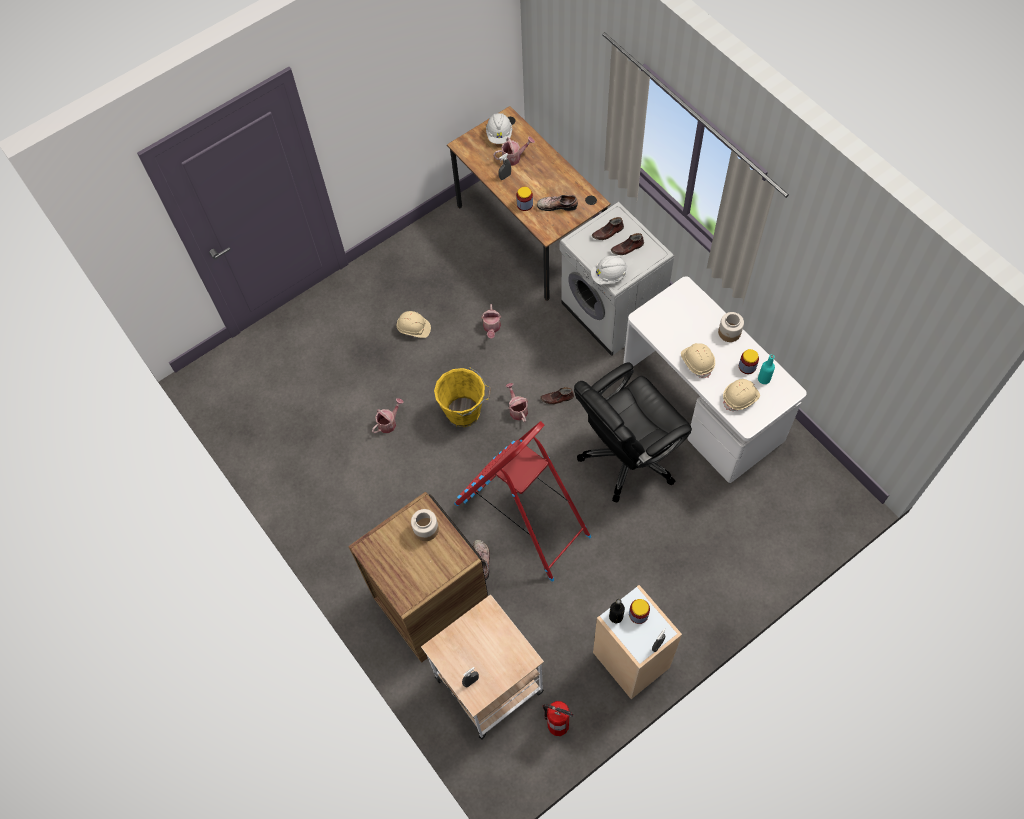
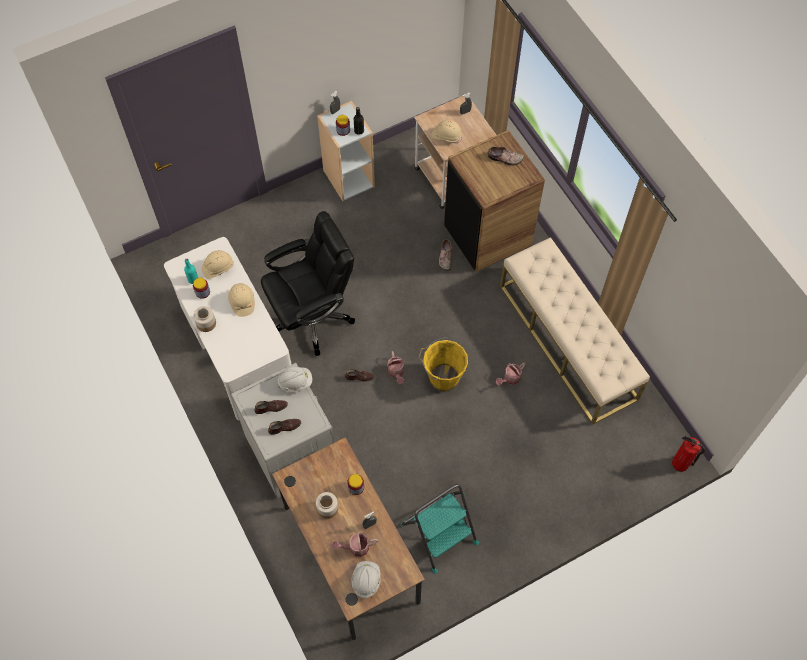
camera: 175 degrees left, 0 degrees up
(324, 475) = (568, 342): none -> beige bench
(414, 329) = (480, 466): beige hard hat -> beige hard hat (446, 135)
(425, 529) = (486, 182): jar -> jar (328, 508)
(449, 265) = (437, 530): none -> turquoise step ladder
(492, 328) = (406, 454): watering can -> none
(521, 519) = (409, 283): red step ladder -> none
(557, 205) = (324, 481): shoe -> shoe (505, 159)
(557, 725) = (408, 149): fire extinguisher -> fire extinguisher (680, 463)

